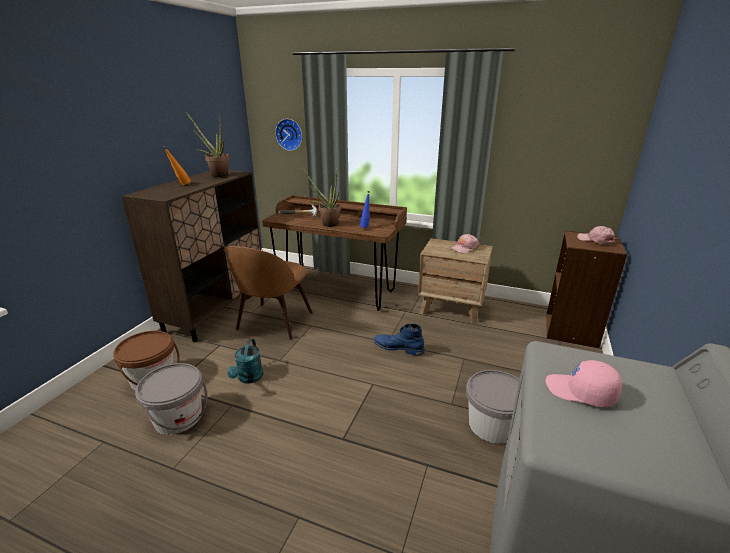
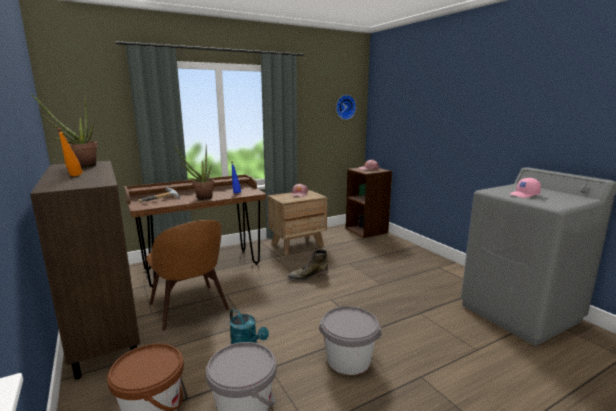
camera: 50 degrees left, 10 degrees down
(290, 134) = (106, 124): wall clock -> wall clock (345, 107)
(398, 347) = (308, 276): blue boot -> green boot
(492, 425) = (410, 282): grey bucket -> grey bucket (348, 359)

